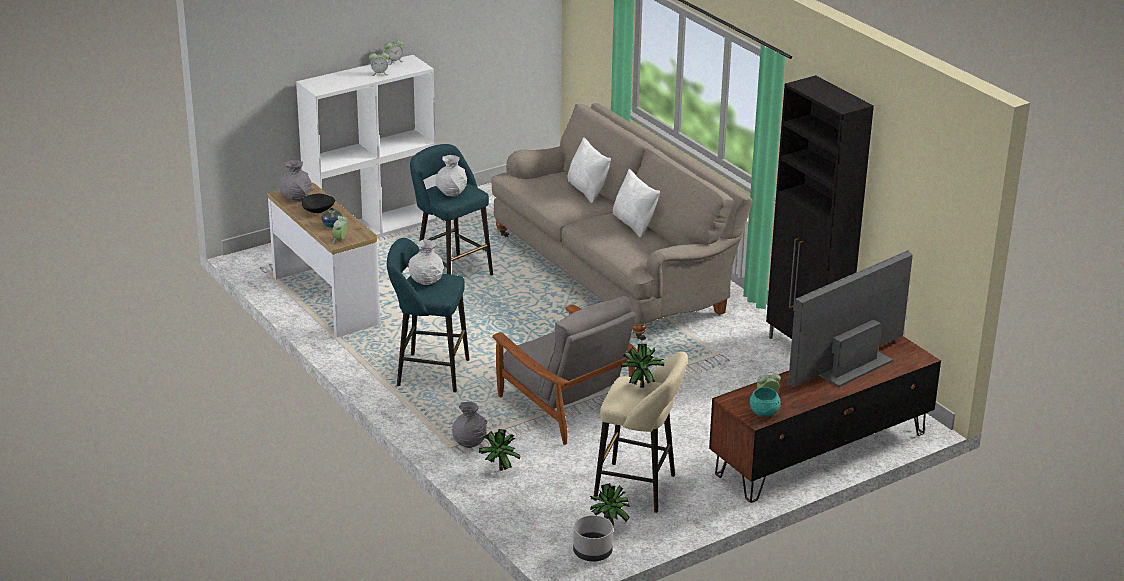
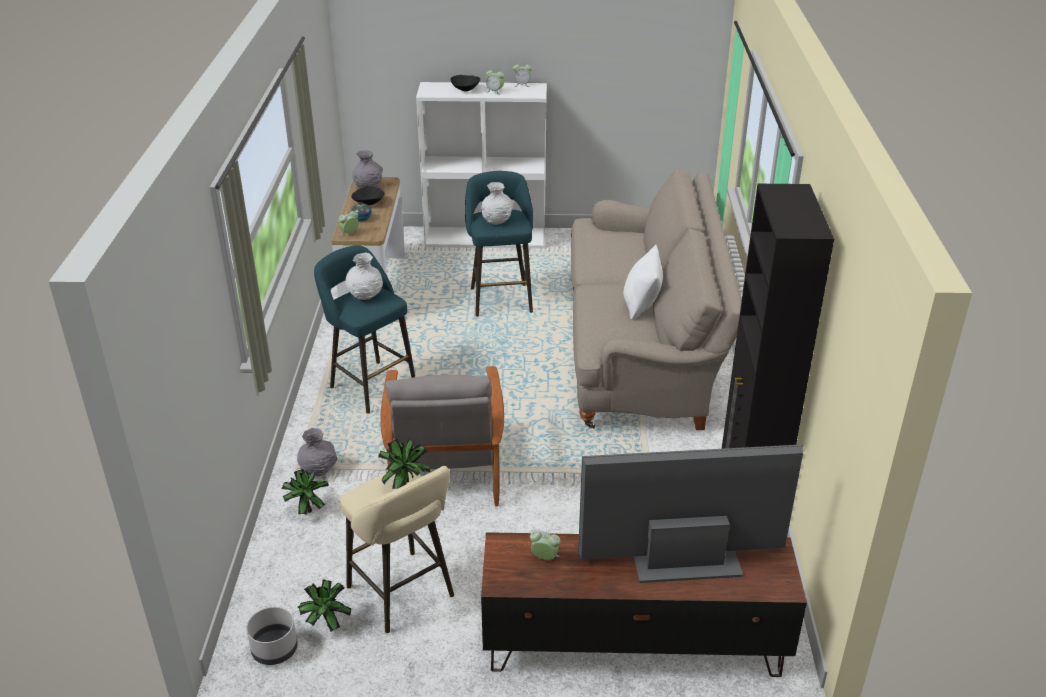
camera: 35 degrees right, 5 degrees up
(349, 78) = (465, 89): none -> black bowl
(587, 191) = (639, 257): white pillow -> none
(764, 412) = (518, 577): turquoise bowl -> none

